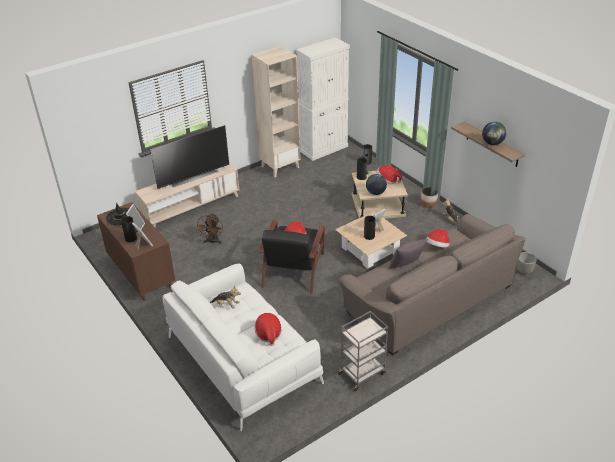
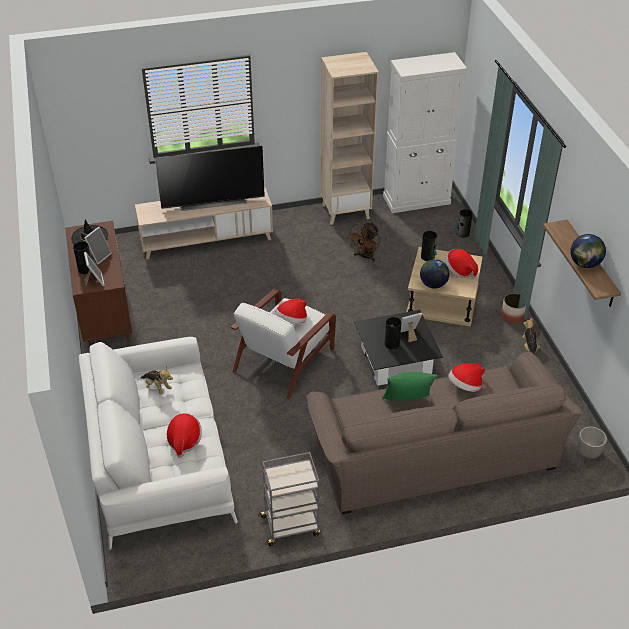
camera: 20 degrees right, 5 degrees up
(212, 242) = (207, 293): brown fan -> brown fan (365, 257)
(293, 269) = (285, 358): black armchair -> white armchair
(370, 250) = (395, 361): beige coffee table -> black coffee table
(406, 266) = (407, 402): grey pillow -> green pillow

